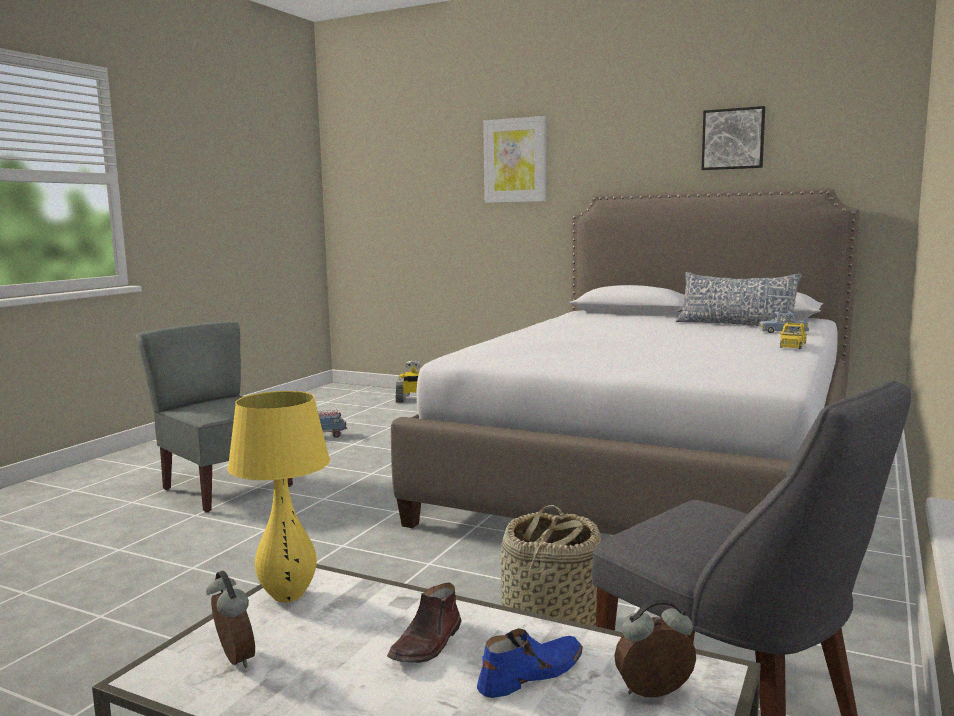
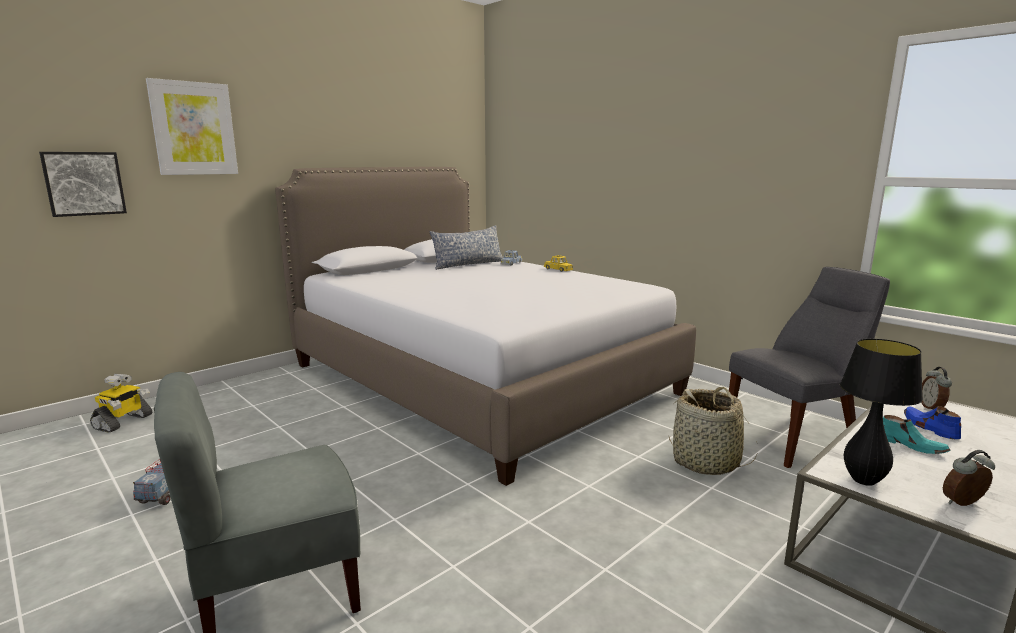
camera: 70 degrees left, 5 degrees up
(287, 596) = (863, 480): yellow table lamp -> black table lamp
(427, 644) = (910, 445): brown shoe -> turquoise shoe
(733, 139) = (390, 127): picture -> picture (84, 183)

